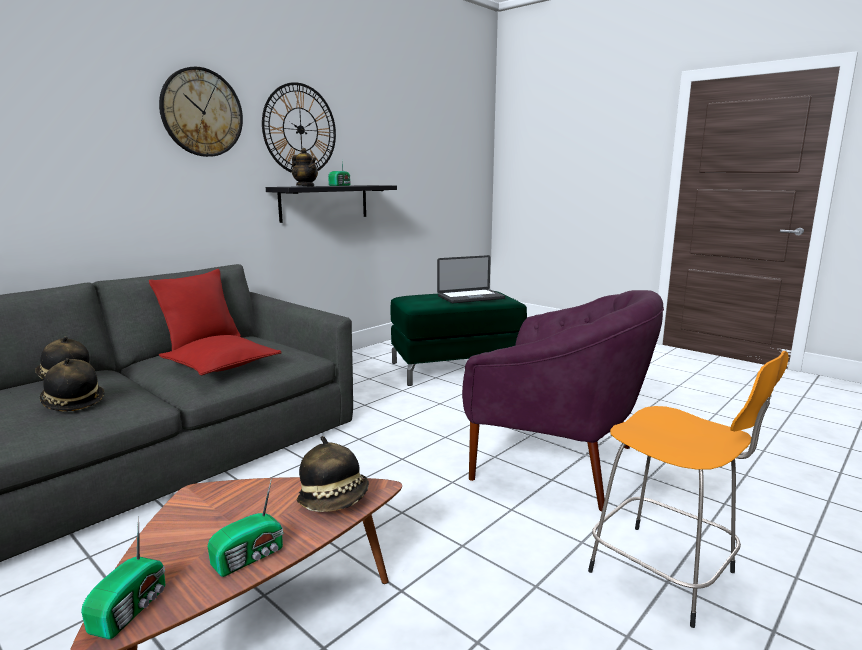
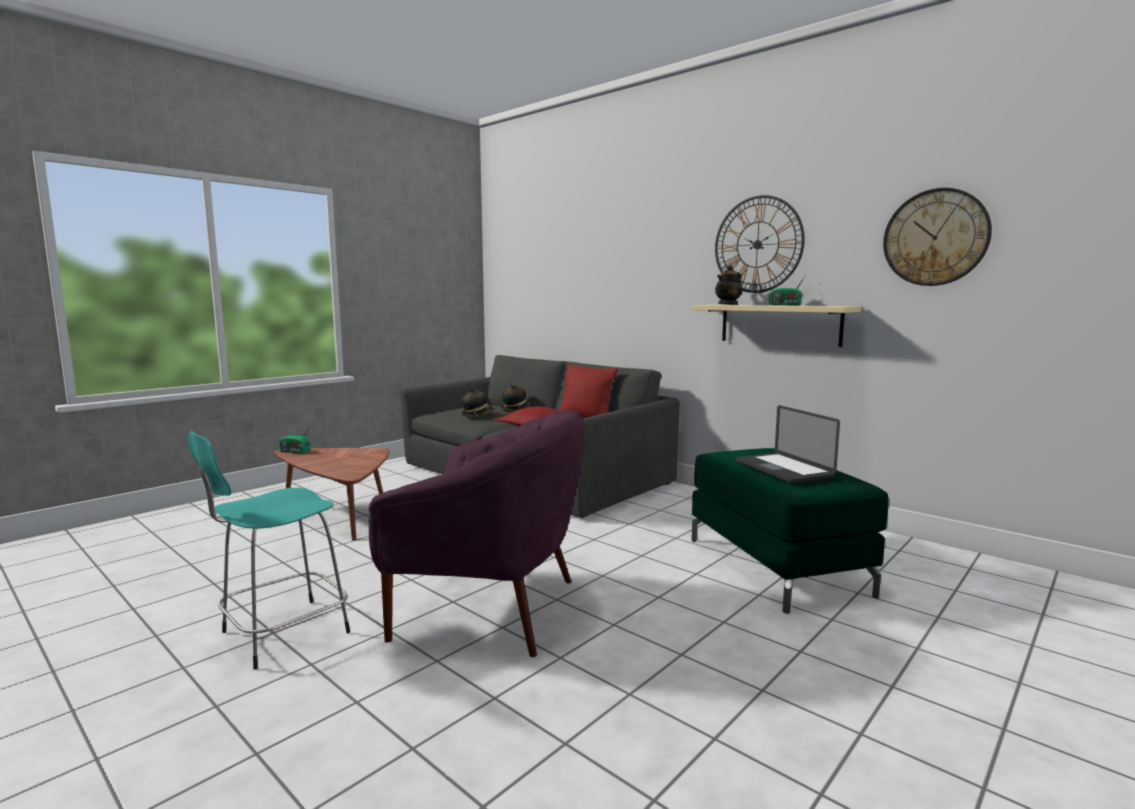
camera: 90 degrees right, 5 degrees down
(202, 112) = (665, 241): wall clock -> wall clock (935, 237)
(250, 557) = (311, 461): radio -> none
(324, 202) = (779, 324): black shelf -> beige shelf
(335, 500) = (346, 469): hat -> none
(555, 461) = (489, 607): purple armchair -> purple armchair turned 105 degrees counterclockwise
(666, 574) = (281, 634): orange stool -> turquoise stool

